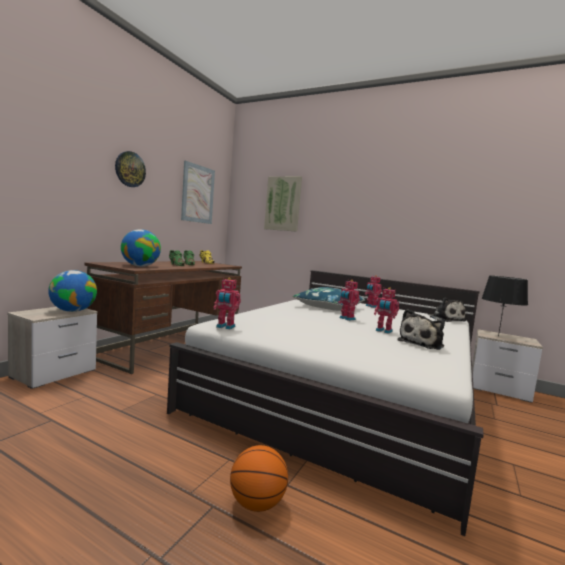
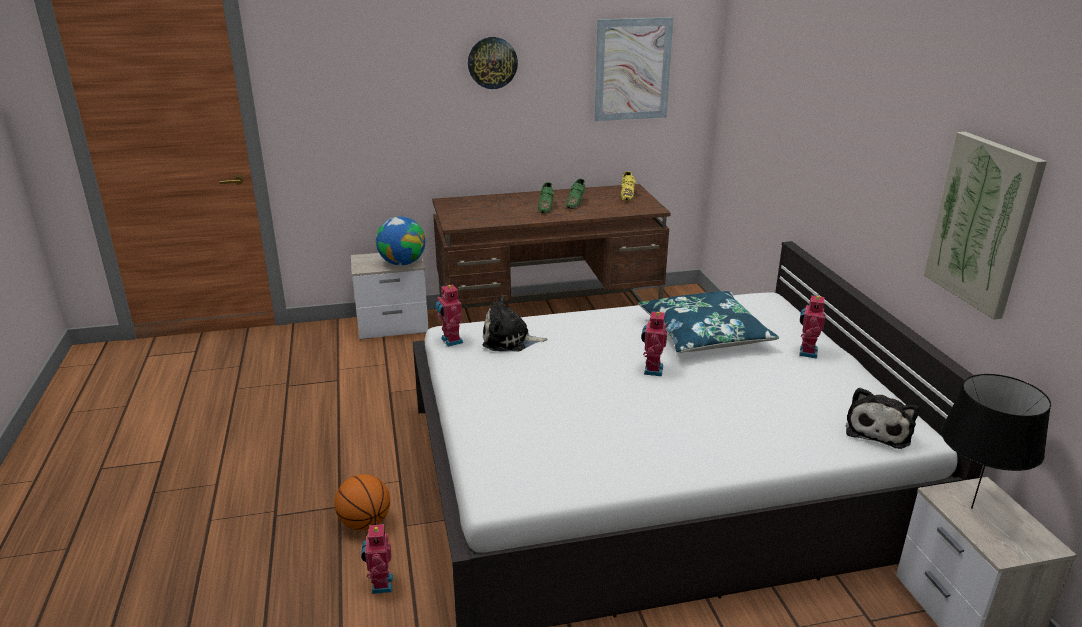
camera: 50 degrees right, 20 degrees up
(140, 266) = (478, 214): globe -> none
(283, 203) = (774, 91): picture -> picture (983, 223)
(383, 331) = (640, 411): toy robot -> toy robot (380, 584)
(422, 343) = (630, 452): plush toy -> plush toy (509, 340)

